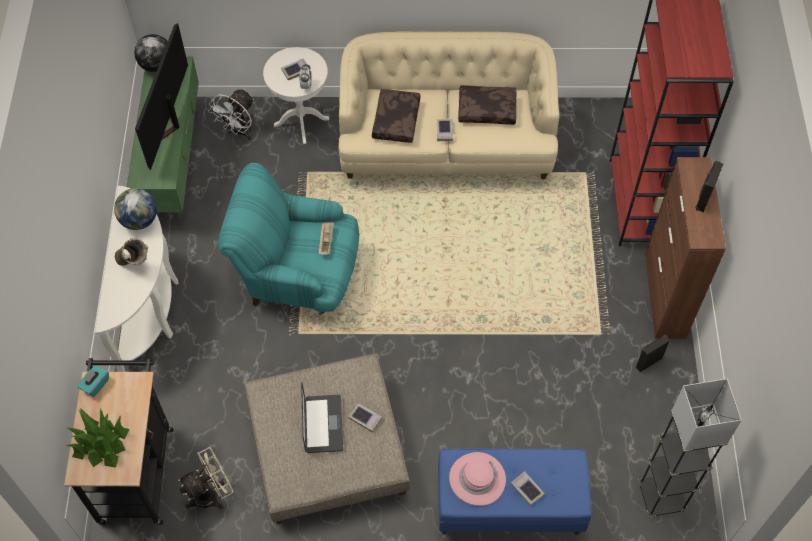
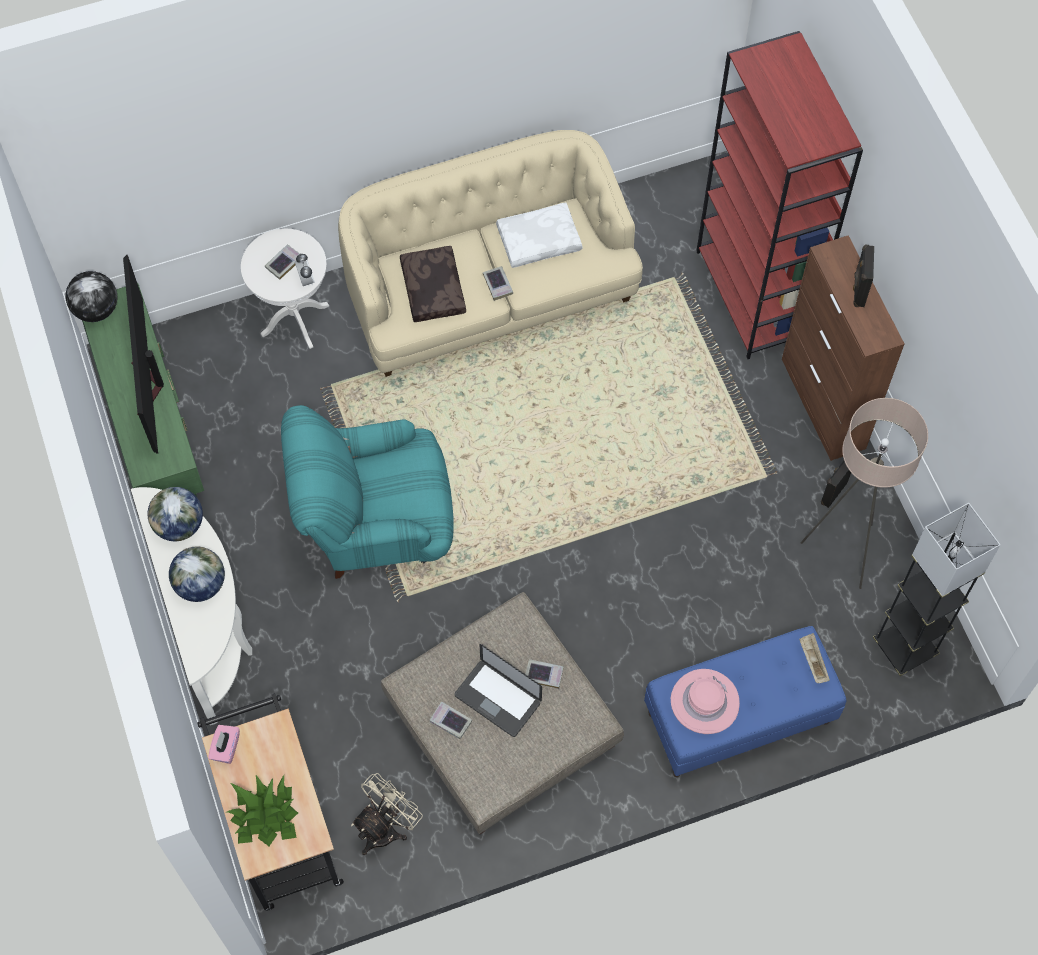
camera: 20 degrees left, 5 degrees up
(95, 385) = (225, 748): turquoise tissue box -> pink tissue box
(135, 266) = (200, 584): beige vase -> globe
(239, 132) = (220, 358): white fan -> none
(323, 424) = (497, 699): laptop -> laptop turned 150 degrees clockwise
(326, 241) = (410, 473): beige tray -> beige tray (812, 661)
(487, 109) = (539, 239): brown pillow -> white pillow
(527, 489) = (765, 694): book -> book (450, 721)
(640, 408) = (843, 551): none -> beige floor lamp

